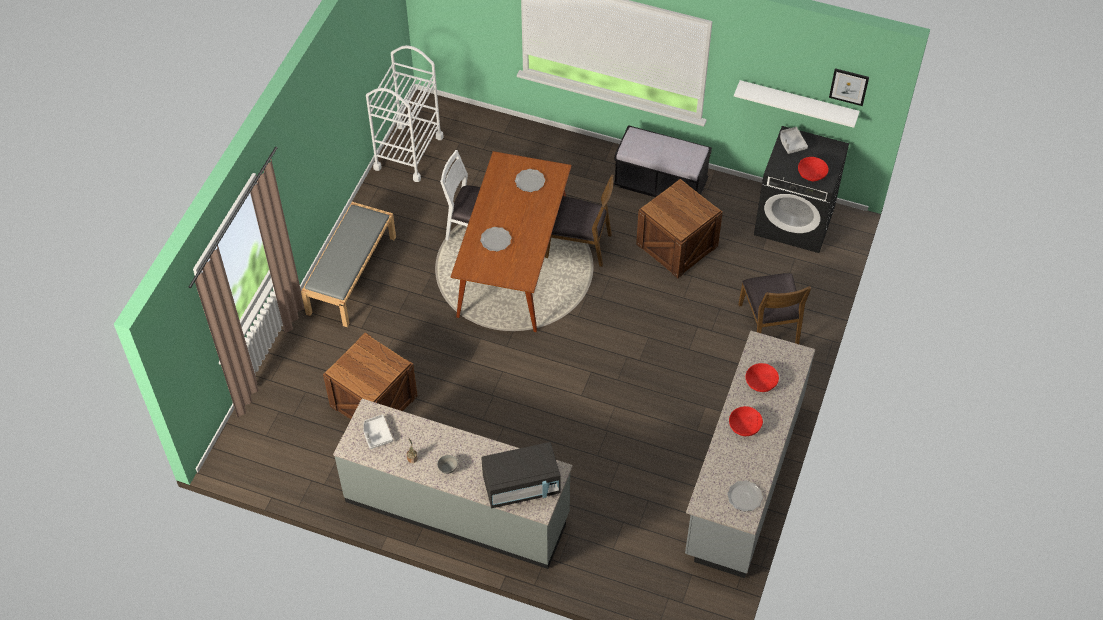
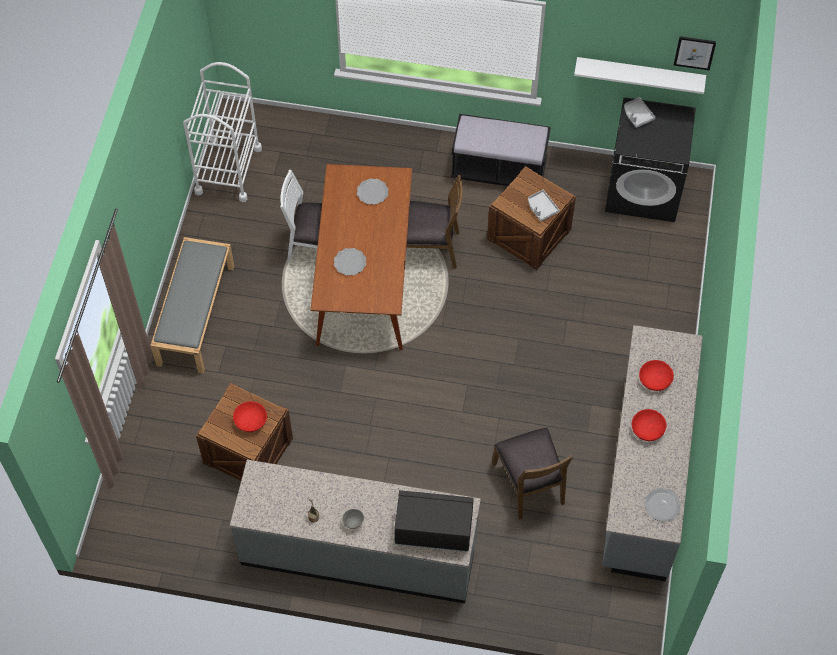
camera: 10 degrees left, 5 degrees up
(377, 434) = (271, 497): grey tray -> grey tray (541, 208)
(521, 486) = (433, 530): black microwave -> black microwave turned 150 degrees counterclockwise
(769, 325) = (639, 307): brown chair -> brown chair (529, 483)
(812, 174) = (664, 146): red bowl -> red bowl (251, 421)

